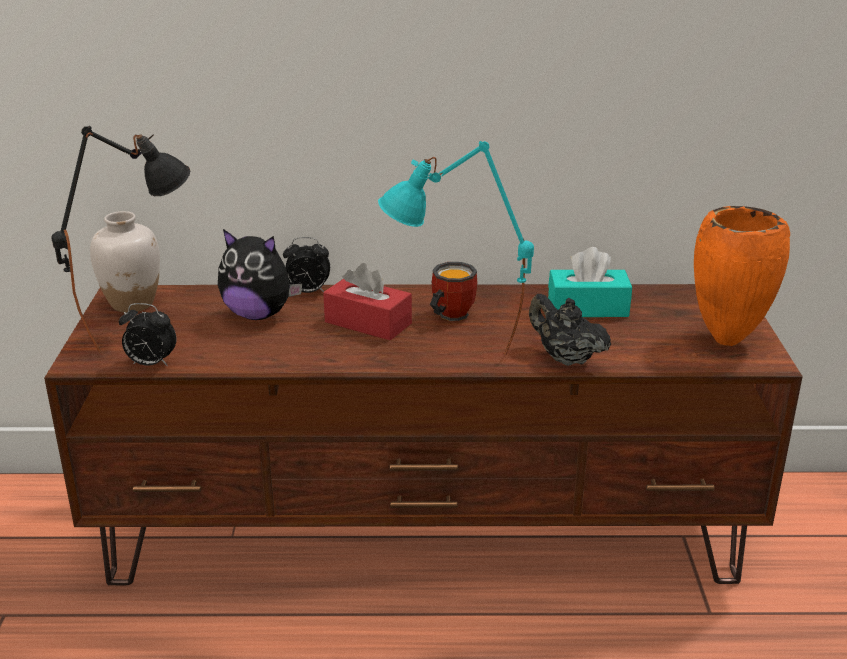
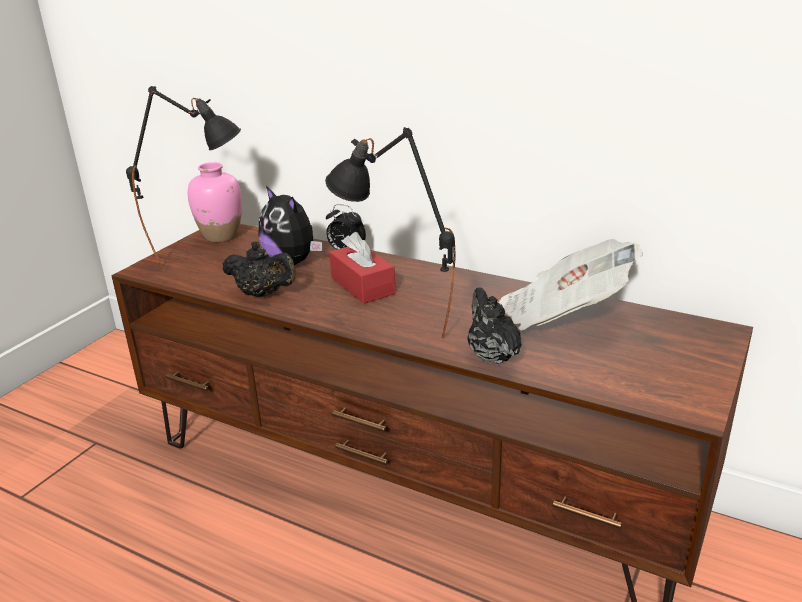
camera: 30 degrees right, 0 degrees up
(132, 303) = (221, 236): white vase -> pink vase
(150, 364) = (181, 281): alarm clock -> none
(268, 355) = (263, 294): none -> black teapot
(448, 316) = (432, 294): mug -> none
(454, 360) = (394, 332): turquoise table lamp -> black table lamp
(588, 308) = (562, 314): turquoise tissue box -> newspaper
(726, 342) = (670, 379): orange vase -> none

